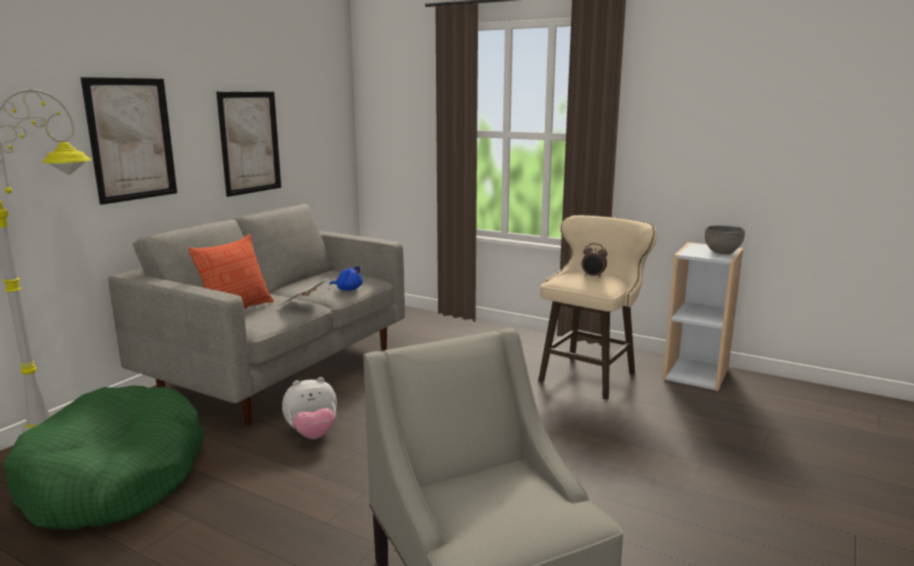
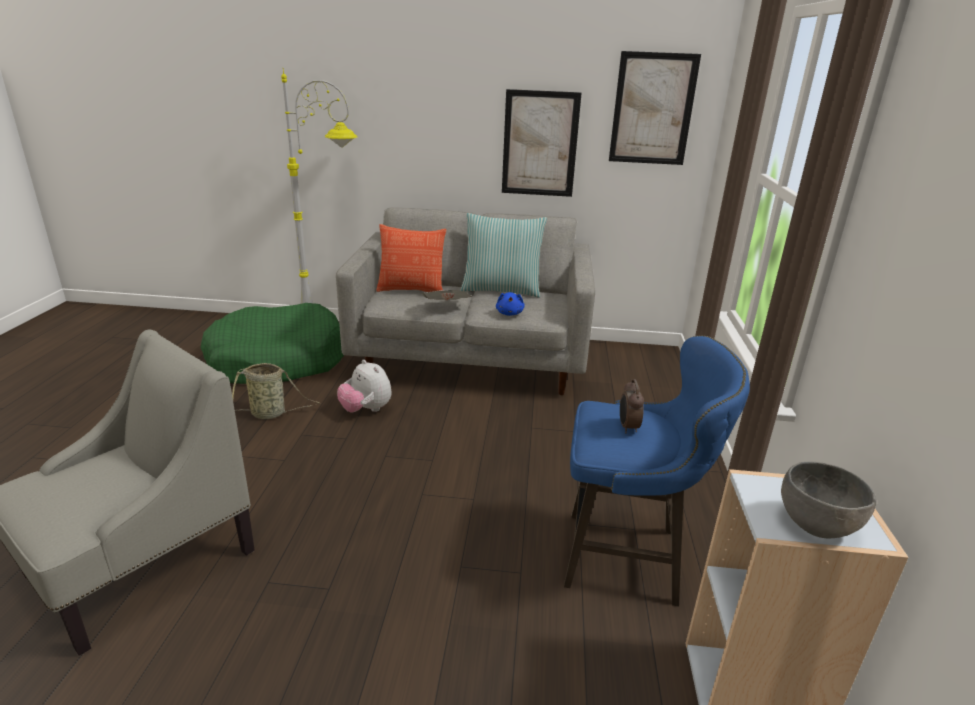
camera: 65 degrees right, 10 degrees up
(131, 139) = (412, 126): picture -> picture (652, 109)
(253, 493) = (271, 413): none -> basket
(292, 283) = (501, 290): none -> pillow
(589, 375) = (628, 558): beige stool -> blue stool

